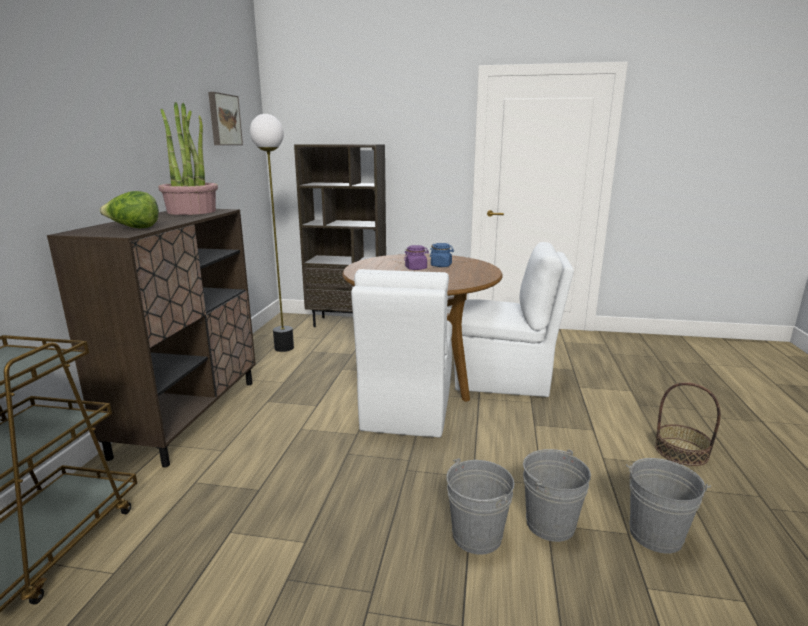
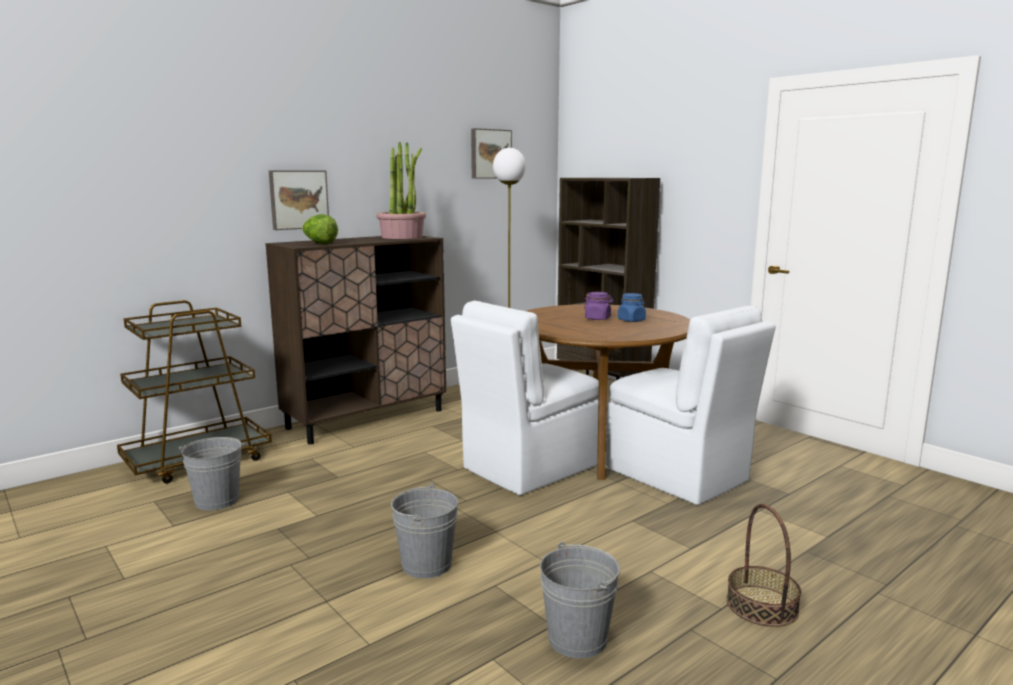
camera: 40 degrees right, 5 degrees down
(69, 173) = (298, 199): none -> picture
(550, 524) = (497, 586): grey bucket -> grey bucket (217, 500)

